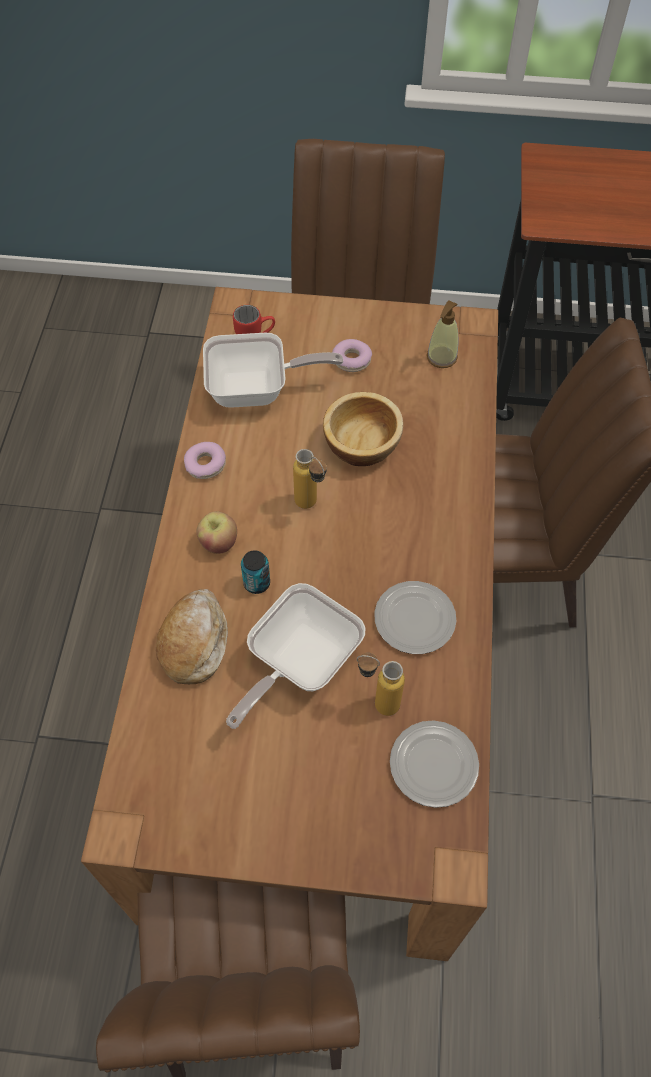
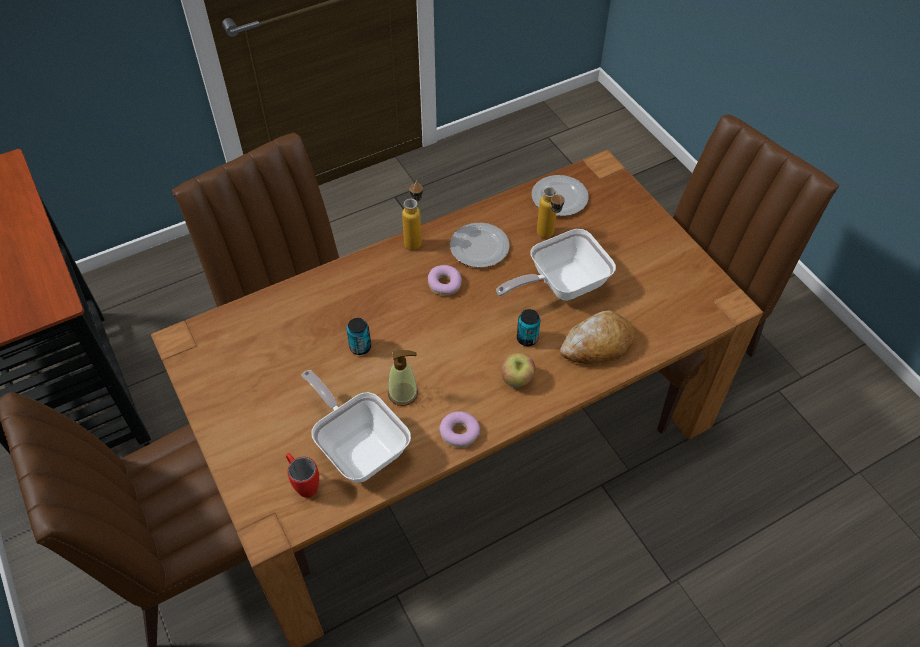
camera: 125 degrees left, 5 degrees down
(298, 664) = (560, 285): frying pan -> frying pan turned 150 degrees clockwise
(311, 506) = (441, 344): bottle -> bottle (415, 239)
(351, 360) = (277, 400): donut -> donut (444, 284)
(361, 443) = (360, 347): bowl -> can
(441, 357) = (233, 343): soap dispenser -> soap dispenser (403, 393)

